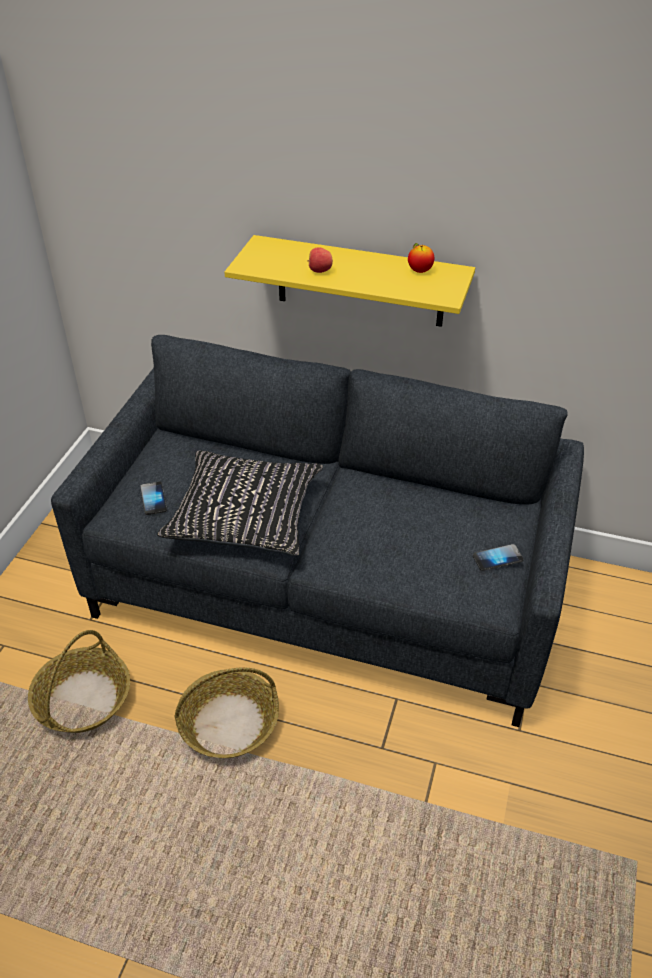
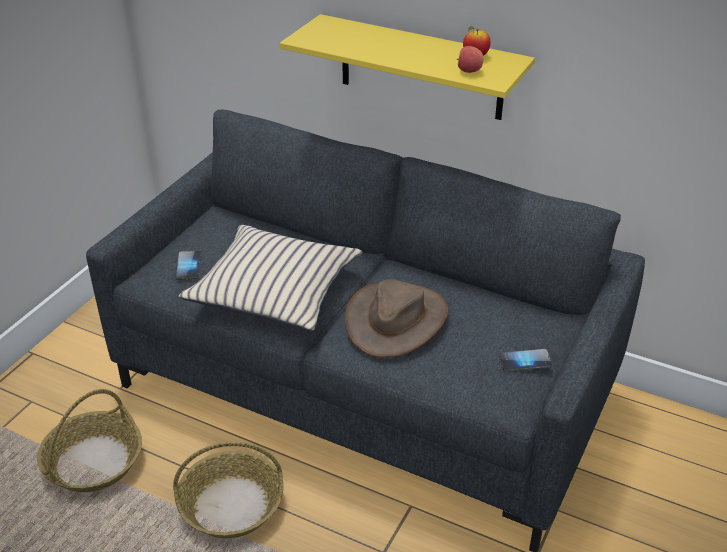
camera: 10 degrees right, 5 degrees down
(244, 514) = (274, 290): black pillow -> beige pillow
(319, 271) = (373, 49): apple -> apple (469, 71)
(368, 531) = (396, 320): none -> brown hat

